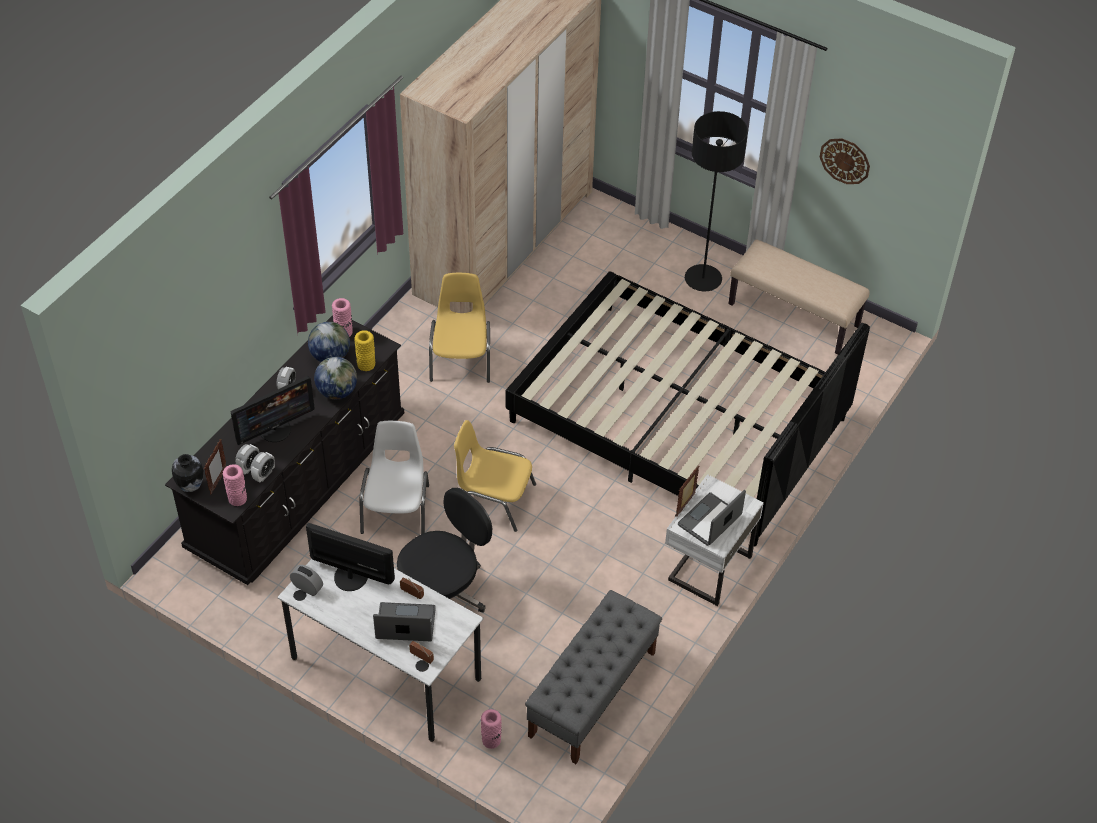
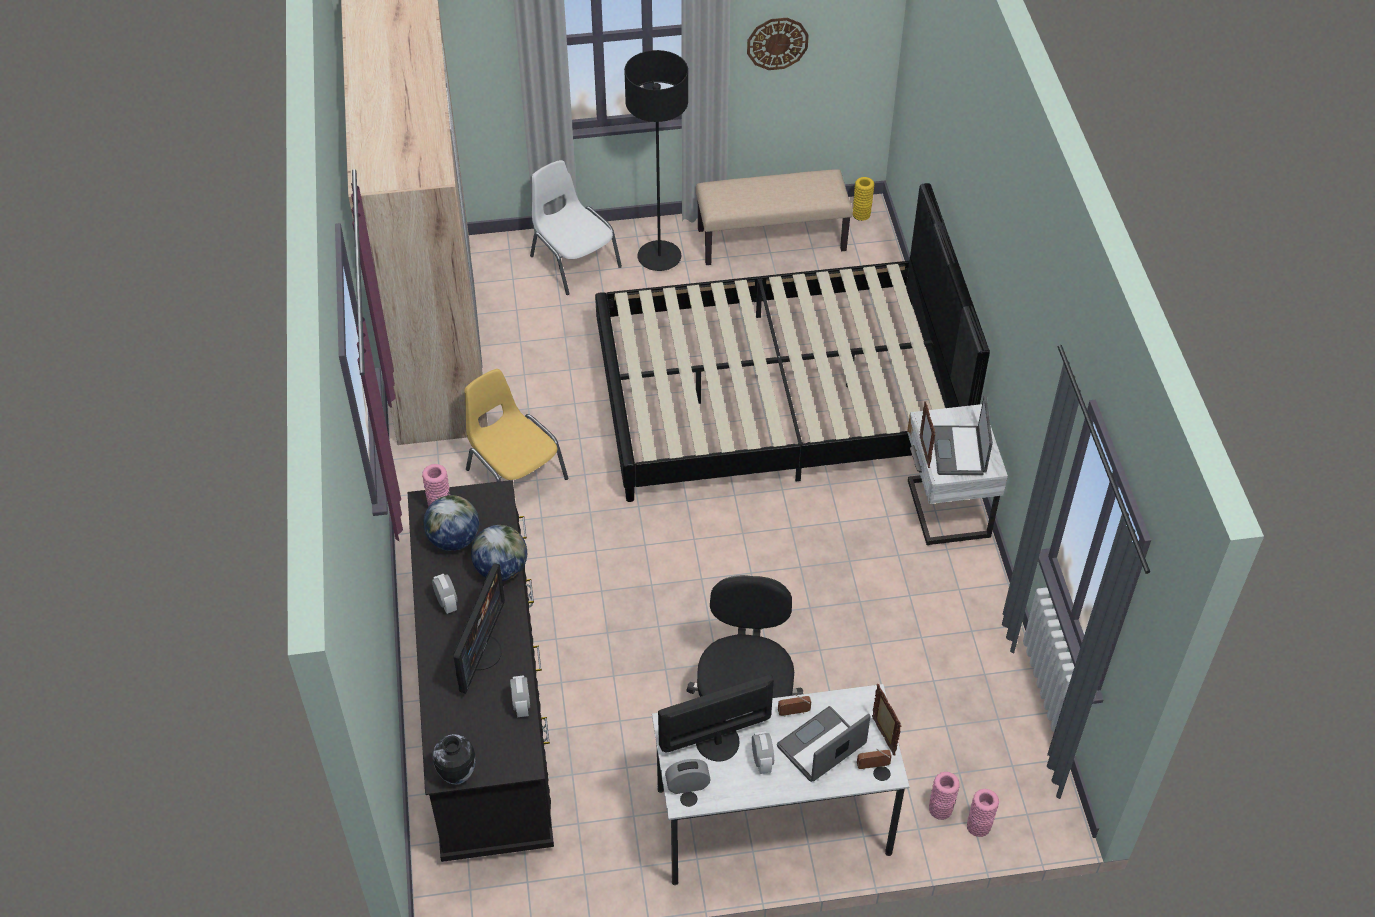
camera: 40 degrees left, 0 degrees up
(218, 481) = (480, 748): picture frame -> picture frame (883, 737)
(237, 498) = (521, 750): pink vase -> pink vase (978, 826)
(249, 467) = (496, 709): alarm clock -> alarm clock (762, 761)
(366, 364) = (500, 522): yellow vase -> yellow vase (861, 214)
(397, 508) = (612, 660): white chair -> white chair (574, 261)
(494, 499) = (693, 584): yellow chair -> none
(592, 694) = (977, 696): grey bench -> none

